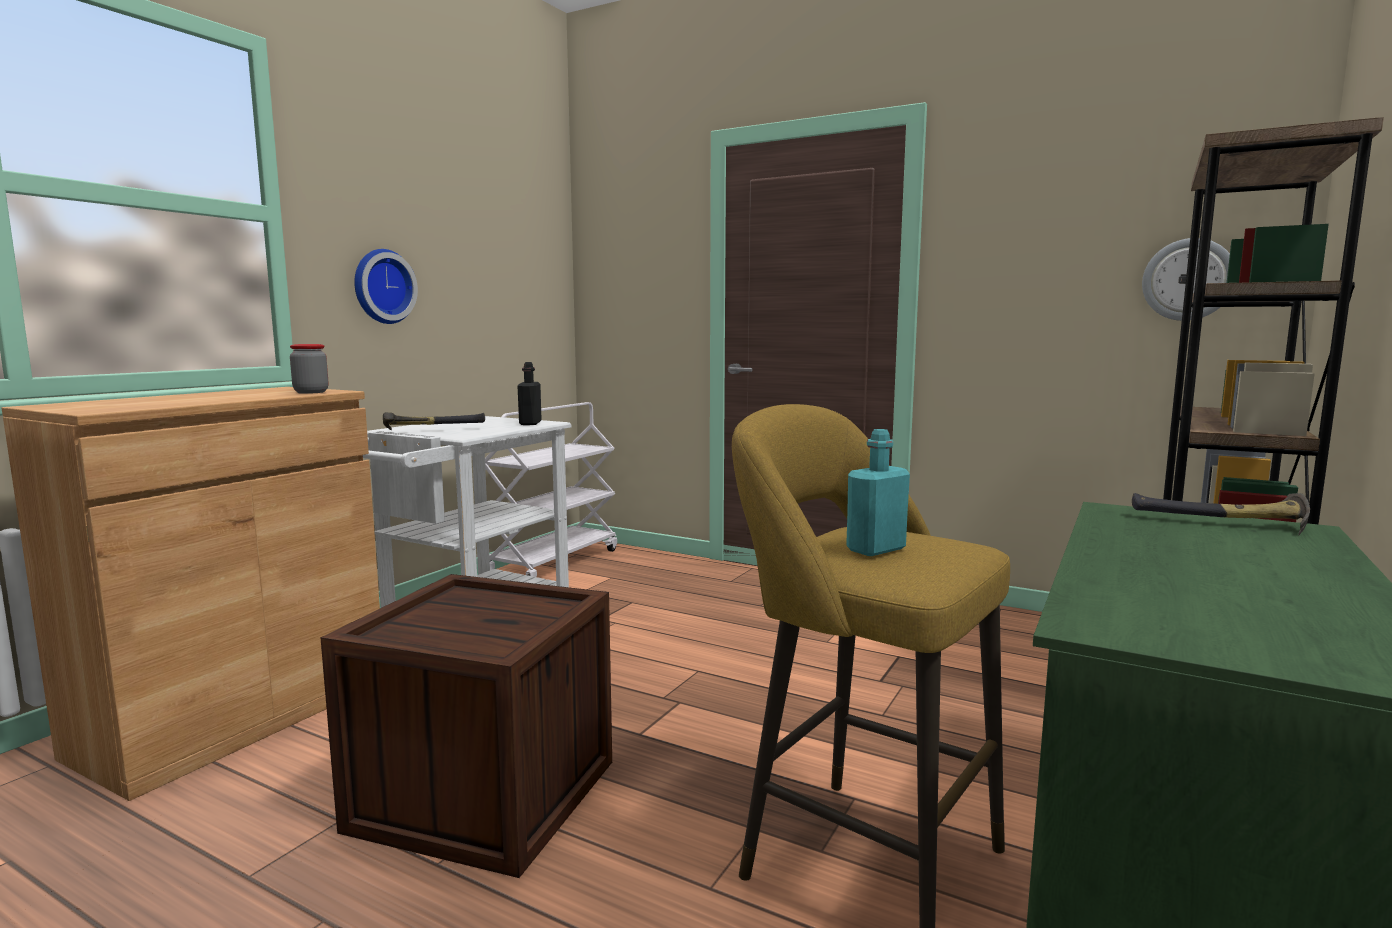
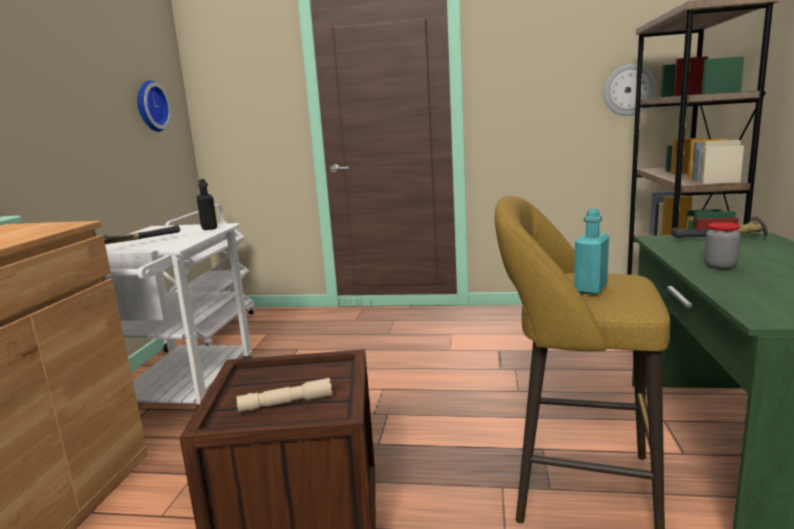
camera: 20 degrees left, 5 degrees up
(311, 392) = (54, 227): jar -> jar (720, 266)
(381, 286) = (54, 125): wall clock -> wall clock (150, 106)
(462, 631) = (286, 403): none -> beige flashlight

